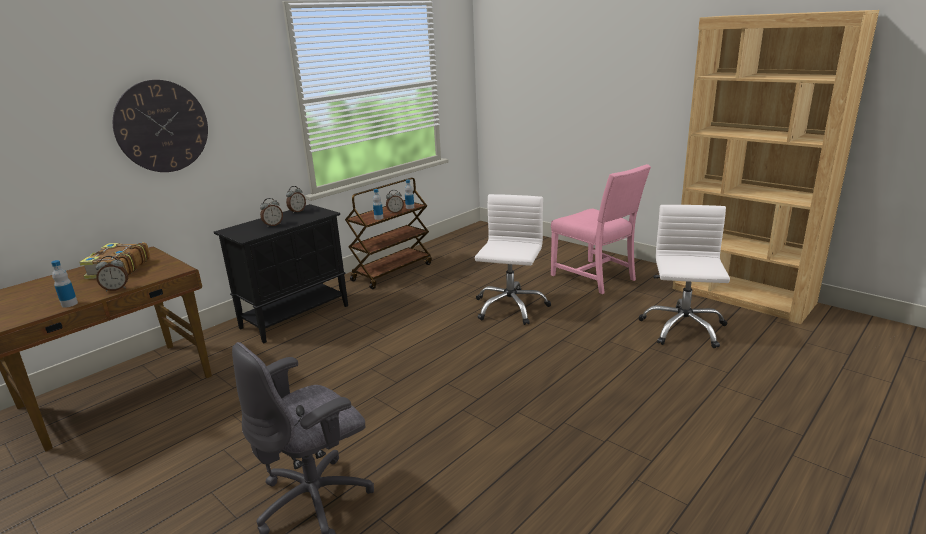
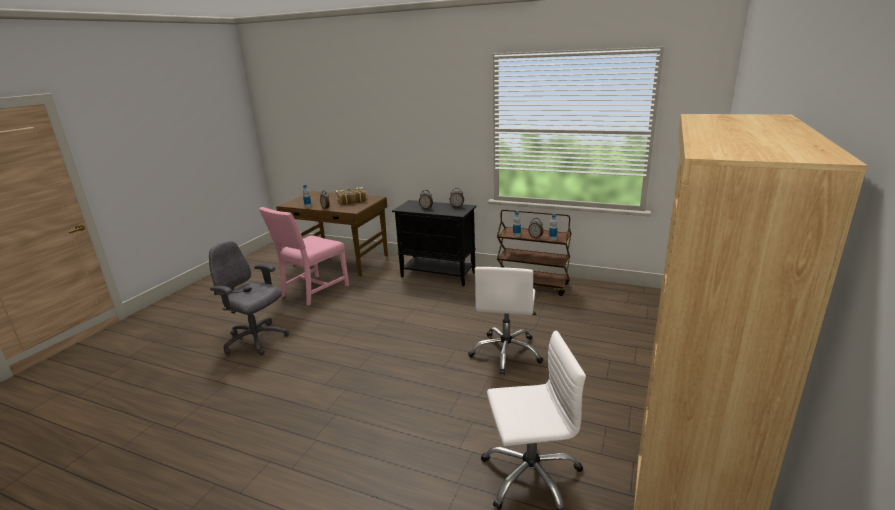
camera: 70 degrees right, 0 degrees up
(162, 126) = (402, 130): wall clock -> none
(510, 307) = (506, 353): white office chair -> white office chair turned 105 degrees clockwise
(596, 277) = (617, 393): pink chair -> pink chair (313, 291)

